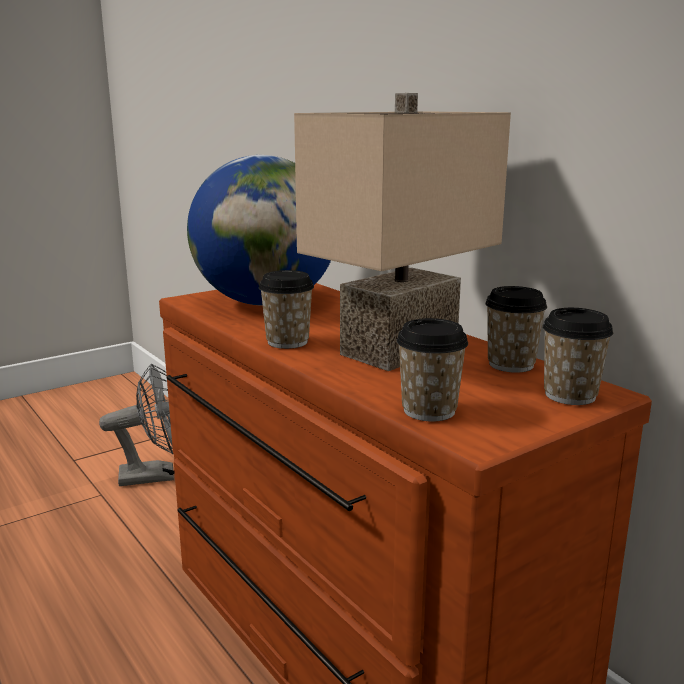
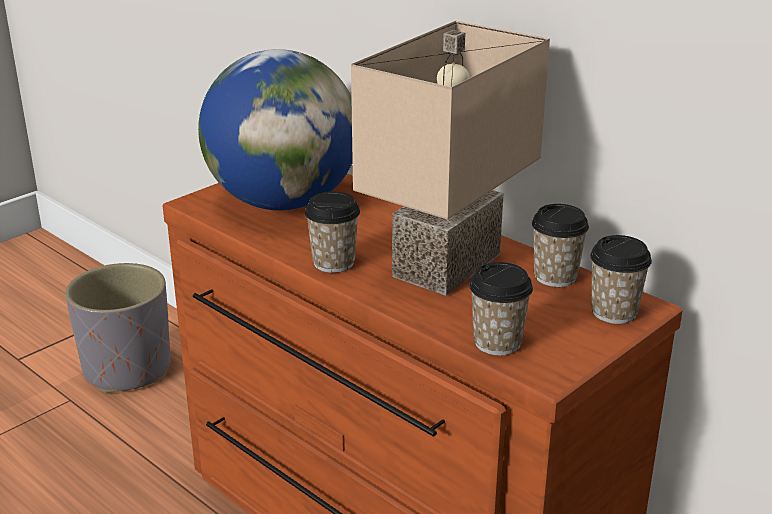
camera: 10 degrees left, 10 degrees up
(156, 475) = (126, 369): grey fan -> grey planter

